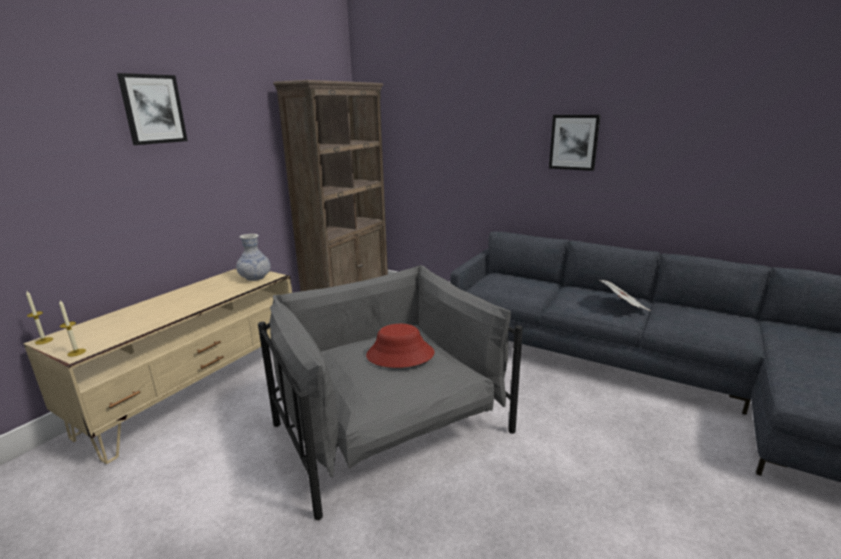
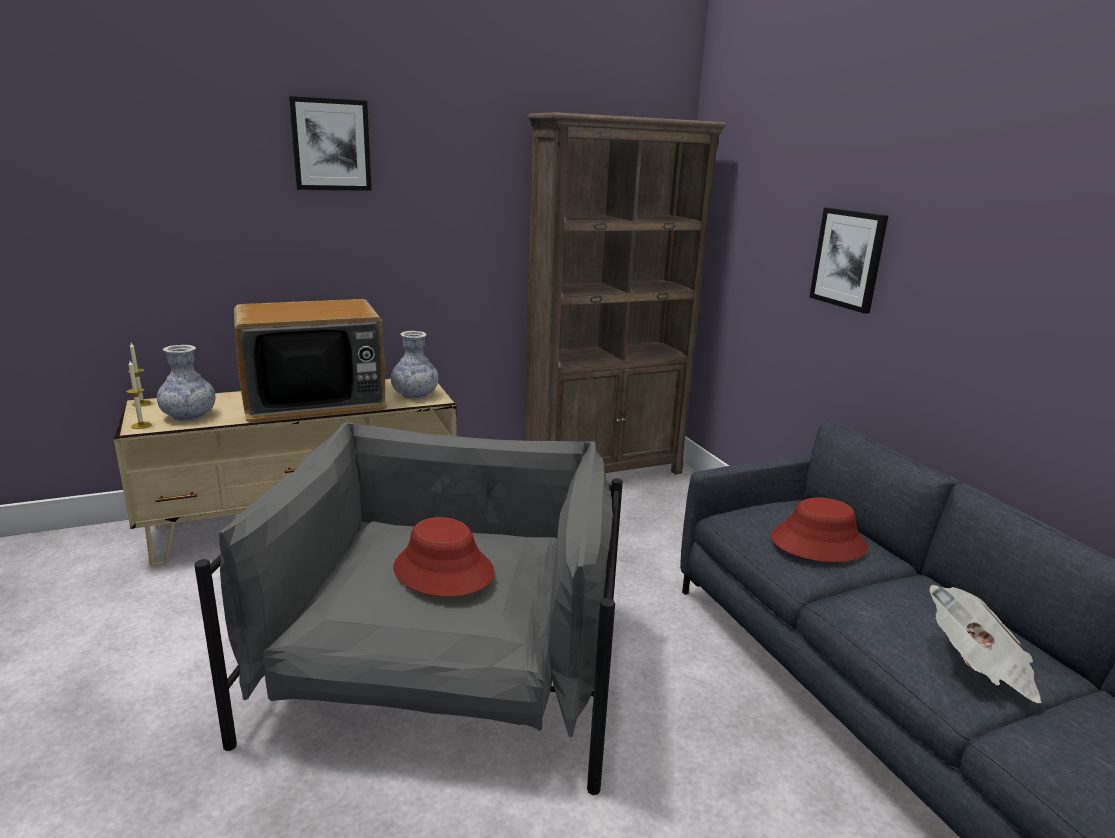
camera: 35 degrees right, 0 degrees up
(108, 335) = (189, 416): none -> vase
(191, 299) = (314, 401): none -> television
(523, 286) = (818, 543): none -> red hat
(574, 142) = (1023, 272): picture -> picture (848, 259)

